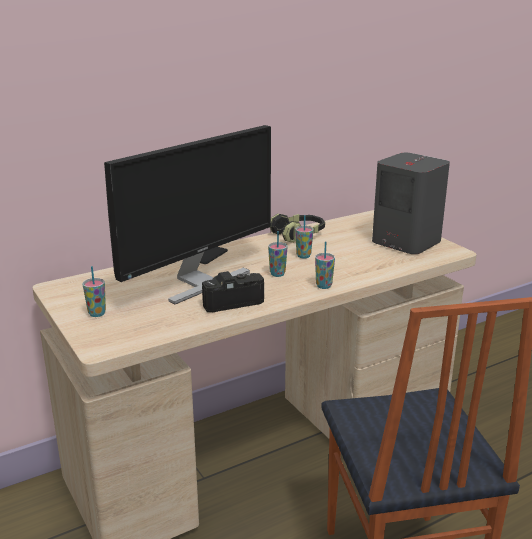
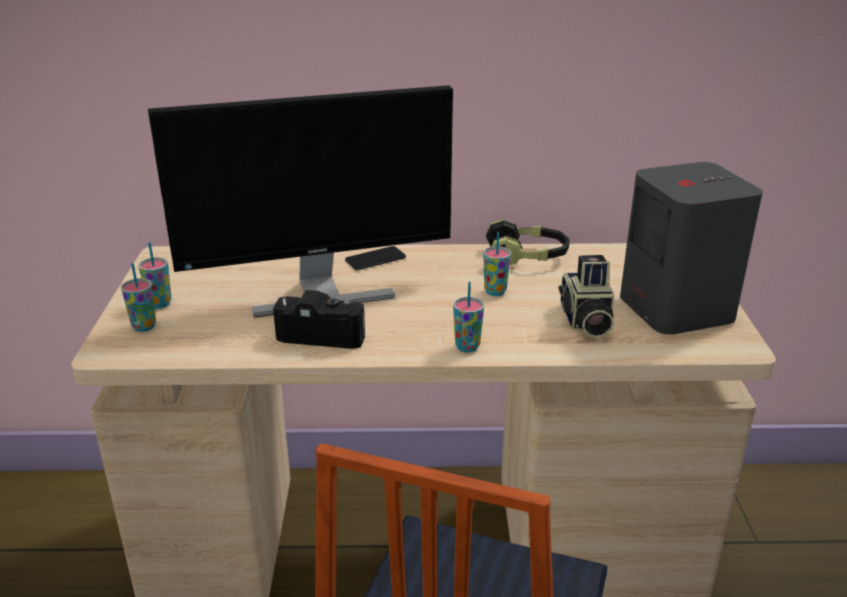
camera: 30 degrees right, 5 degrees up
(277, 274) = (427, 310): cup -> cup (144, 326)
(369, 258) = (584, 321): none -> camera

